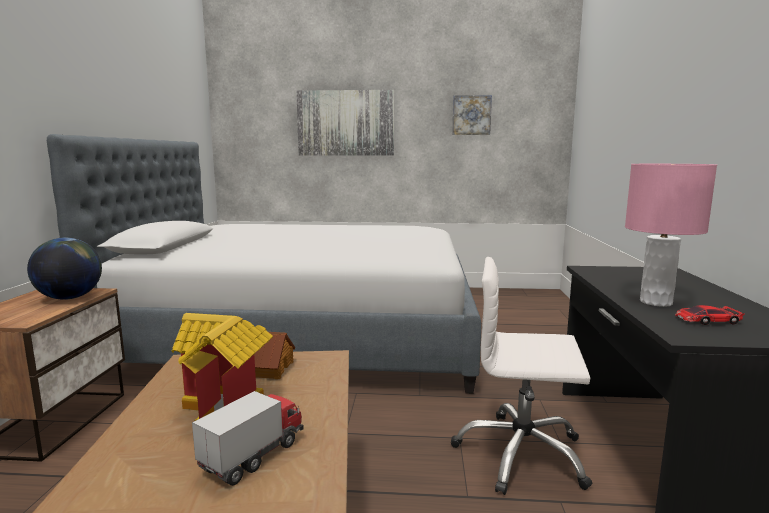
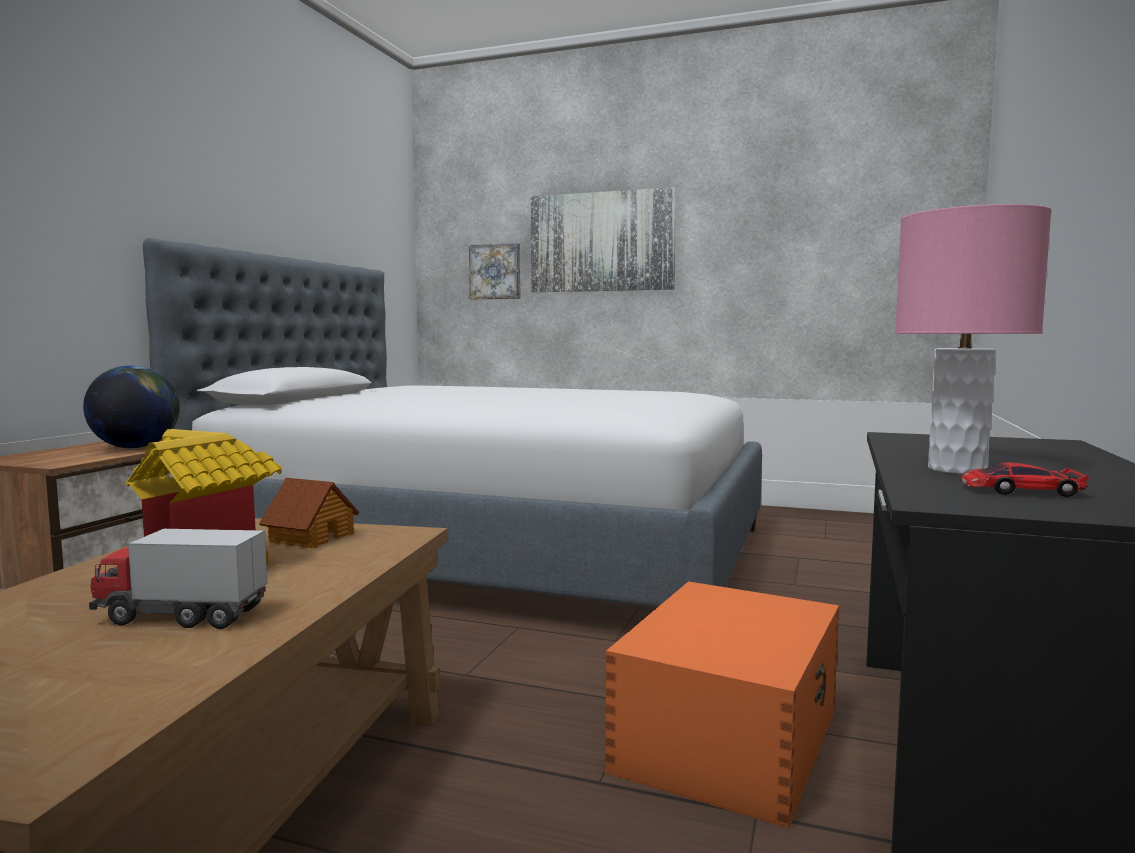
camera: 15 degrees right, 5 degrees down
(253, 456) = (182, 616): toy truck -> toy truck turned 135 degrees counterclockwise
(471, 115) = (801, 222): picture -> picture (495, 272)
(521, 454) = (730, 738): white office chair -> orange storage box

